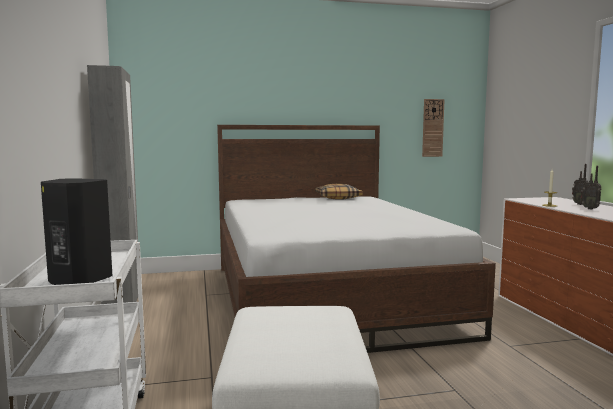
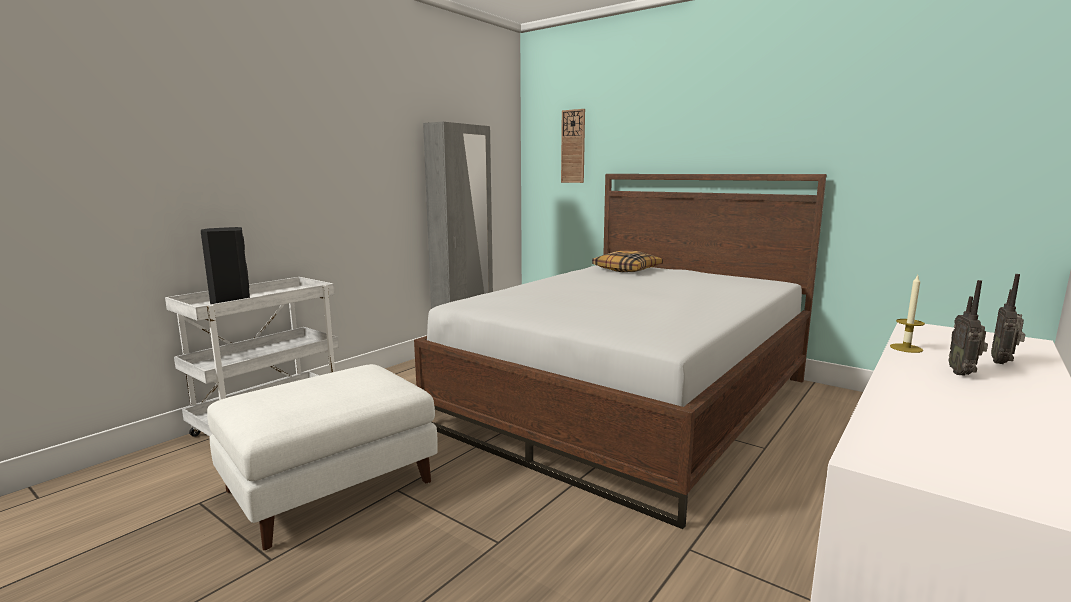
camera: 50 degrees right, 5 degrees up
(338, 198) = (729, 278): pillow -> pillow (627, 269)
(432, 128) = (944, 178): wall clock -> wall clock (573, 146)

